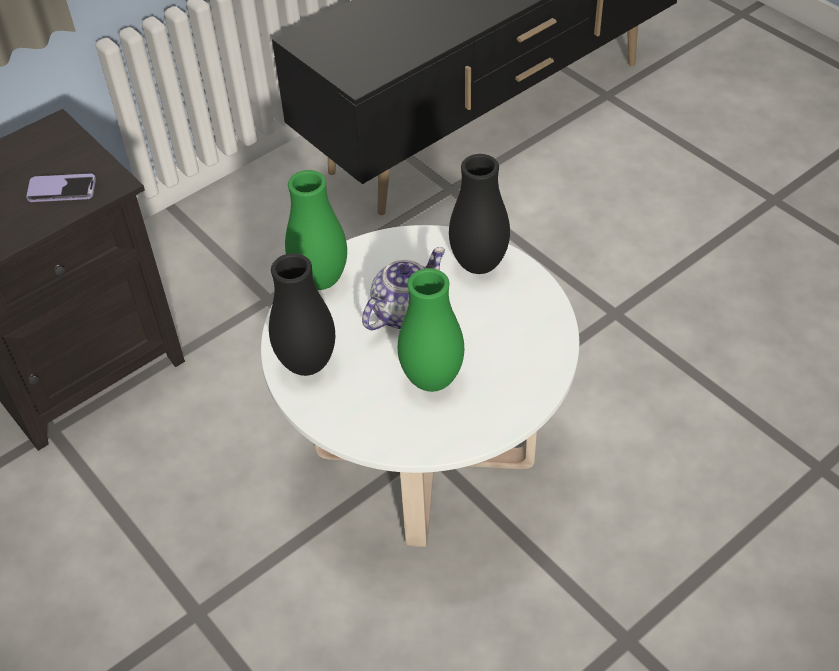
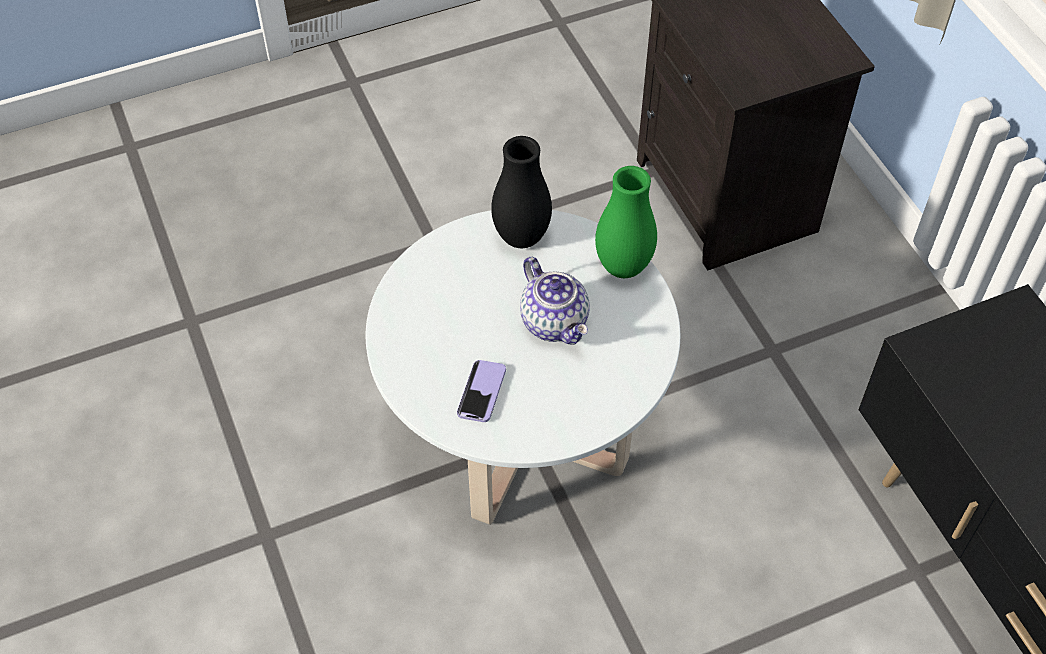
camera: 105 degrees right, 5 degrees up
(62, 190) = (745, 56): phone -> phone (481, 392)
(432, 379) = (464, 321): green vase -> none
(479, 264) = (597, 399): black vase -> none

